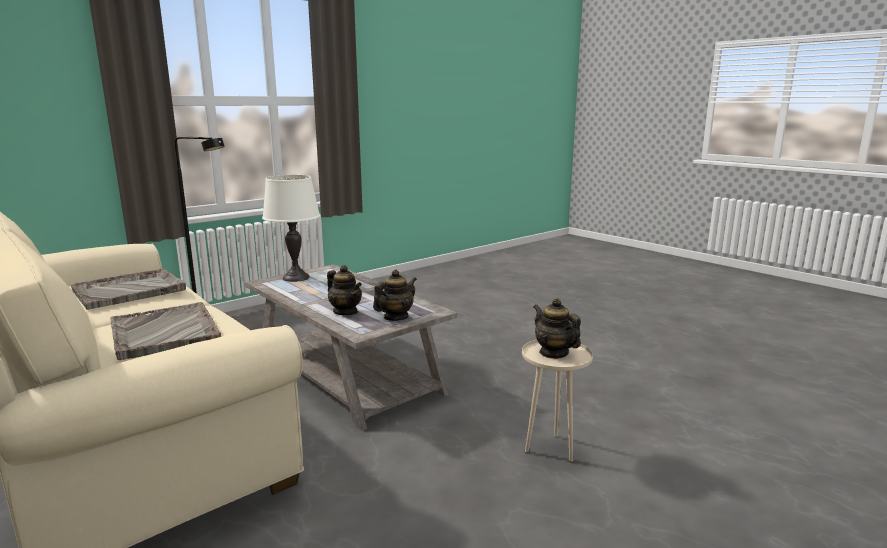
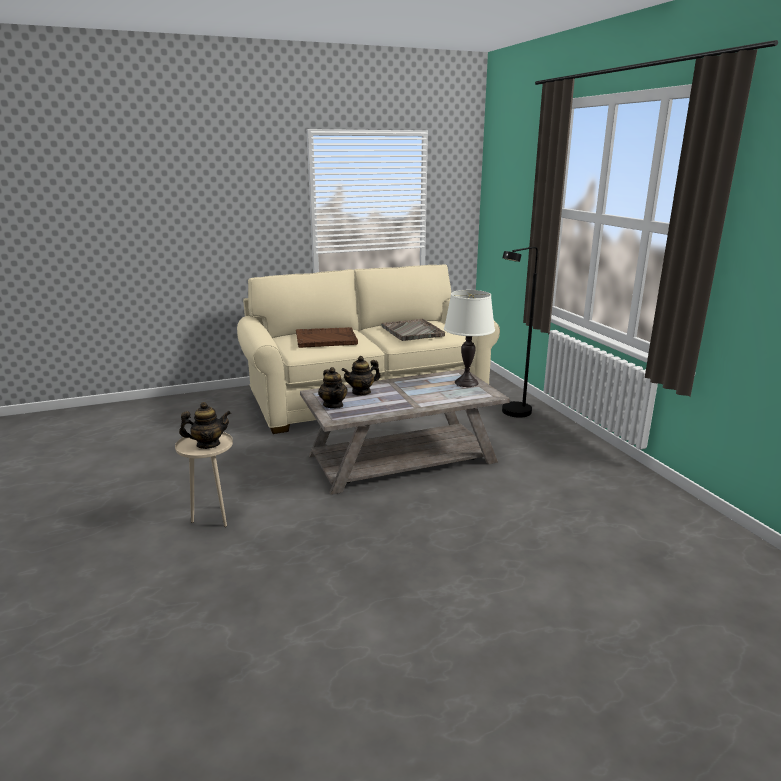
camera: 110 degrees right, 5 degrees up
(164, 332) = (325, 339): grey tray -> brown tray

